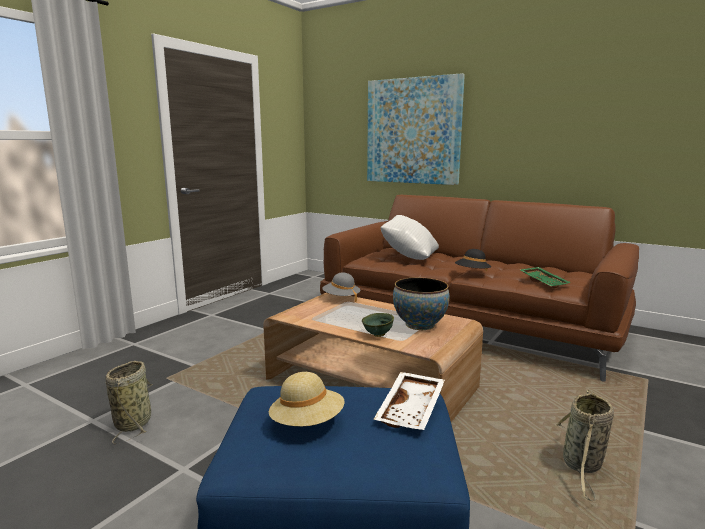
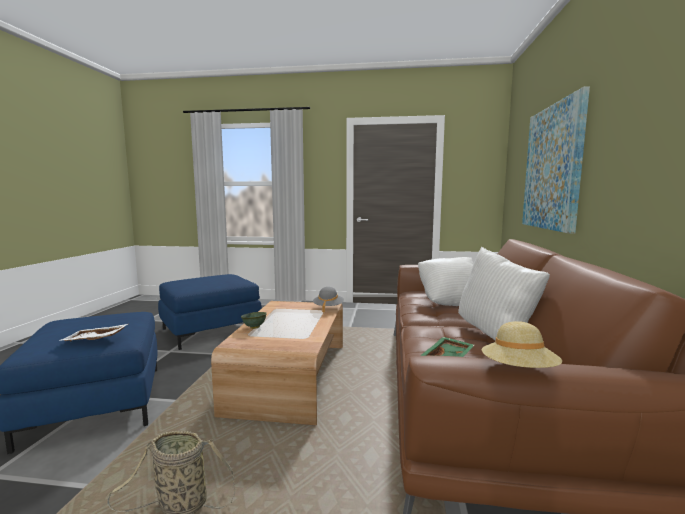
camera: 65 degrees right, 5 degrees down
(134, 422) = (211, 330): basket -> blue ottoman
(307, 423) = (91, 323): beige hat -> beige hat (519, 372)
(420, 325) = (285, 336): bowl -> none
(472, 273) = (428, 327): black hat -> none
(497, 264) = (496, 335): none -> white pillow

